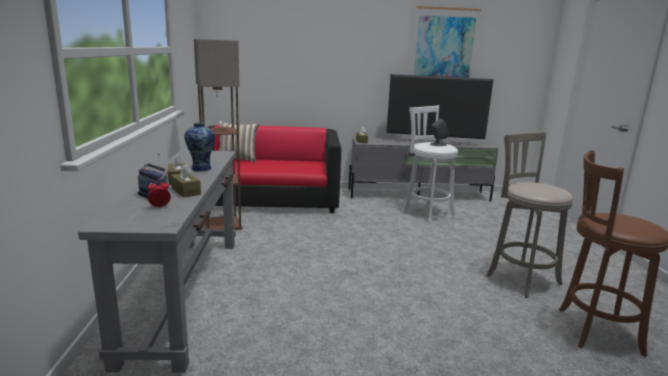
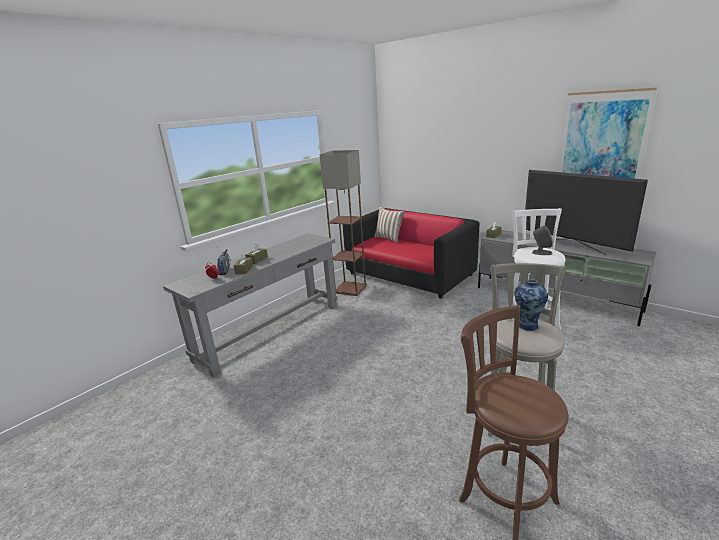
camera: 45 degrees right, 5 degrees up
(201, 169) = (285, 252): vase -> vase (527, 325)

